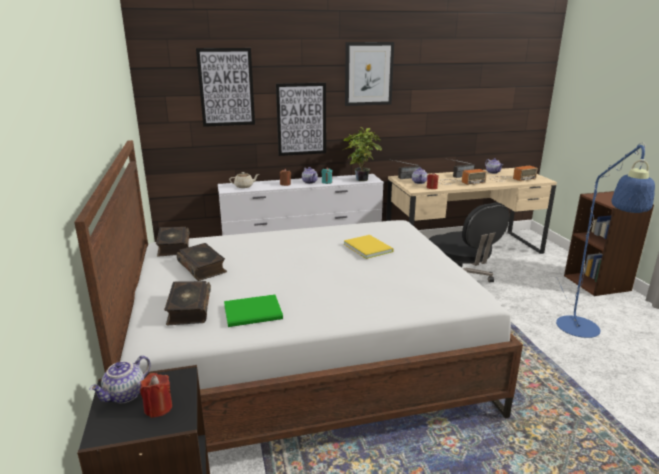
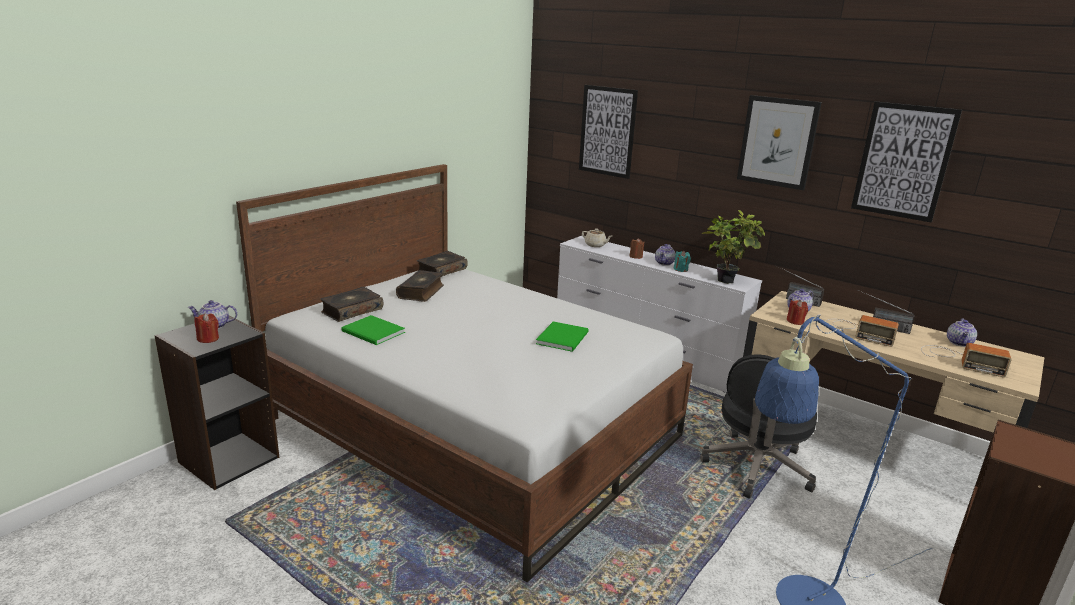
camera: 50 degrees right, 0 degrees up
(301, 119) = (681, 184): picture -> picture (903, 161)
(368, 247) = (564, 338): yellow book -> green book

